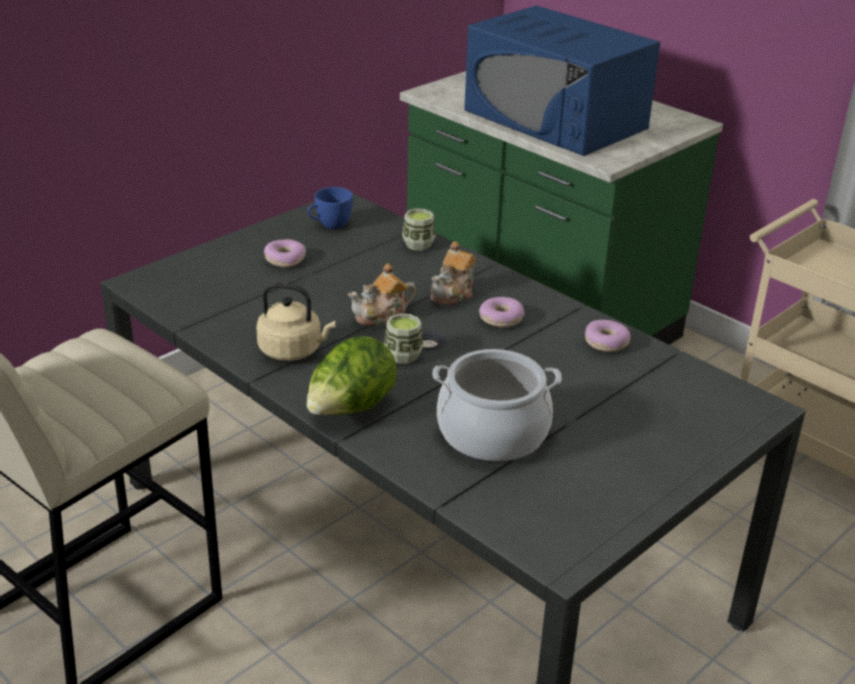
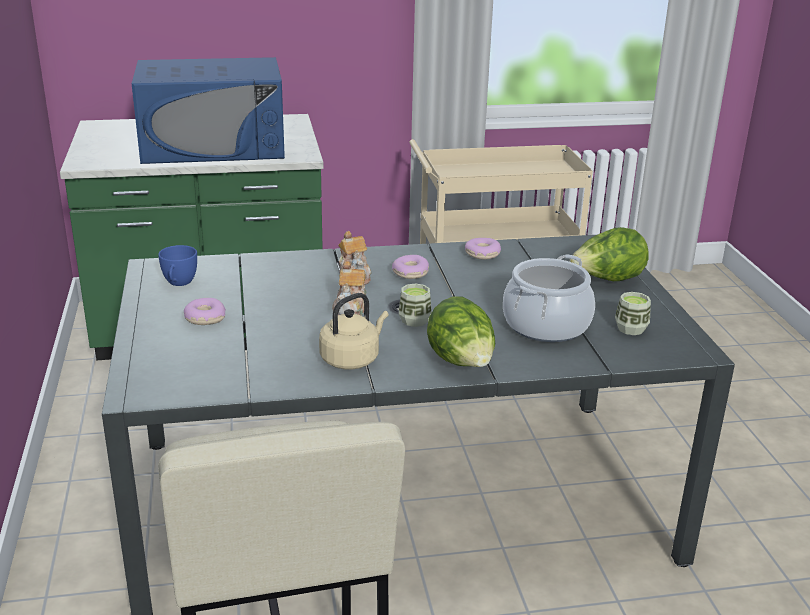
camera: 55 degrees left, 5 degrees down
(418, 244) = (266, 263): cup -> cup (630, 328)
(661, 442) = (607, 280): none -> lettuce

